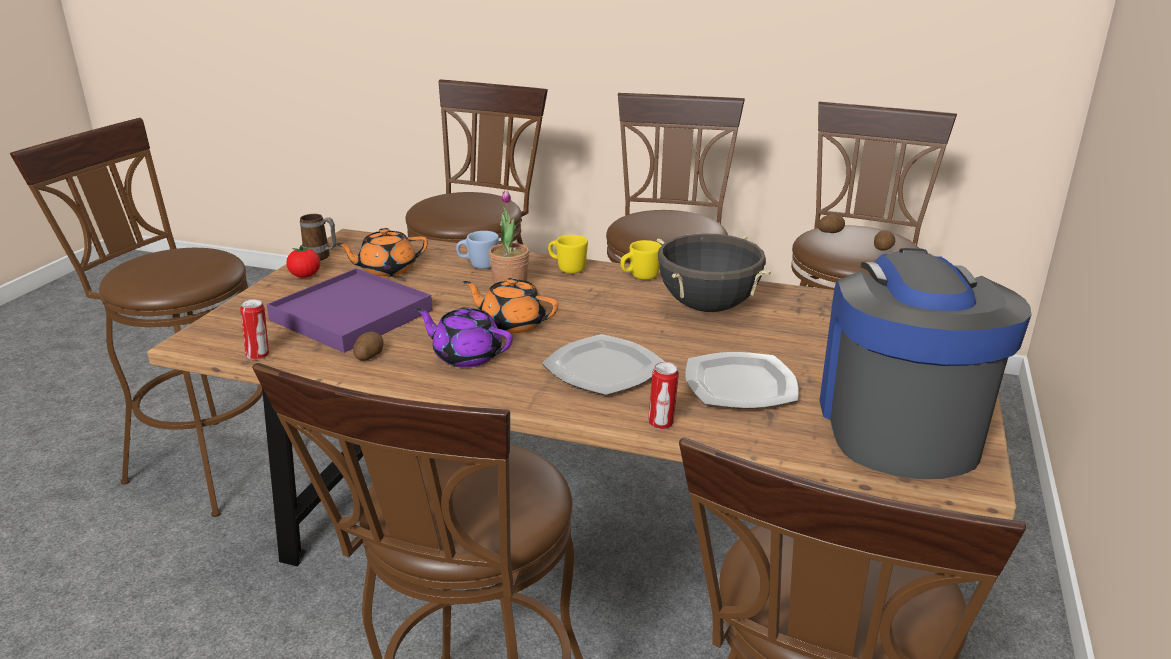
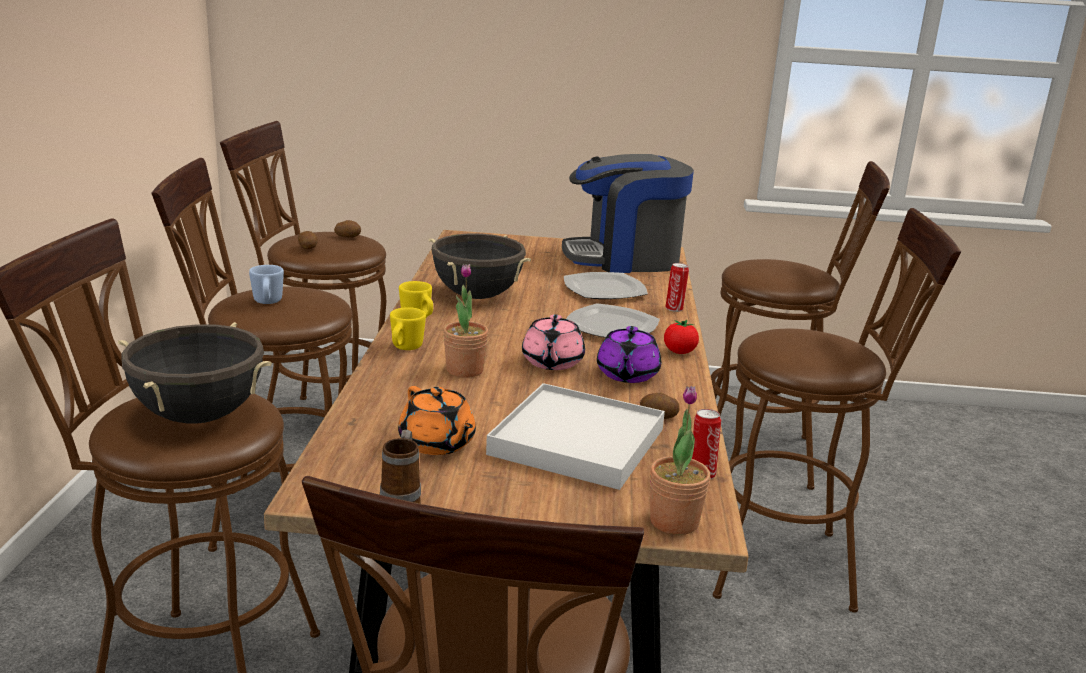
camera: 105 degrees left, 5 degrees down
(210, 332) = (674, 522): none -> potted plant
(305, 276) = (476, 497): tomato -> tomato (679, 352)
(351, 315) = (577, 442): purple tray -> white tray
(456, 206) = (199, 416): none -> black cooking pot
(478, 265) = (407, 391): blue mug -> blue mug (267, 303)
(512, 324) = (552, 362): orange teapot -> pink teapot

